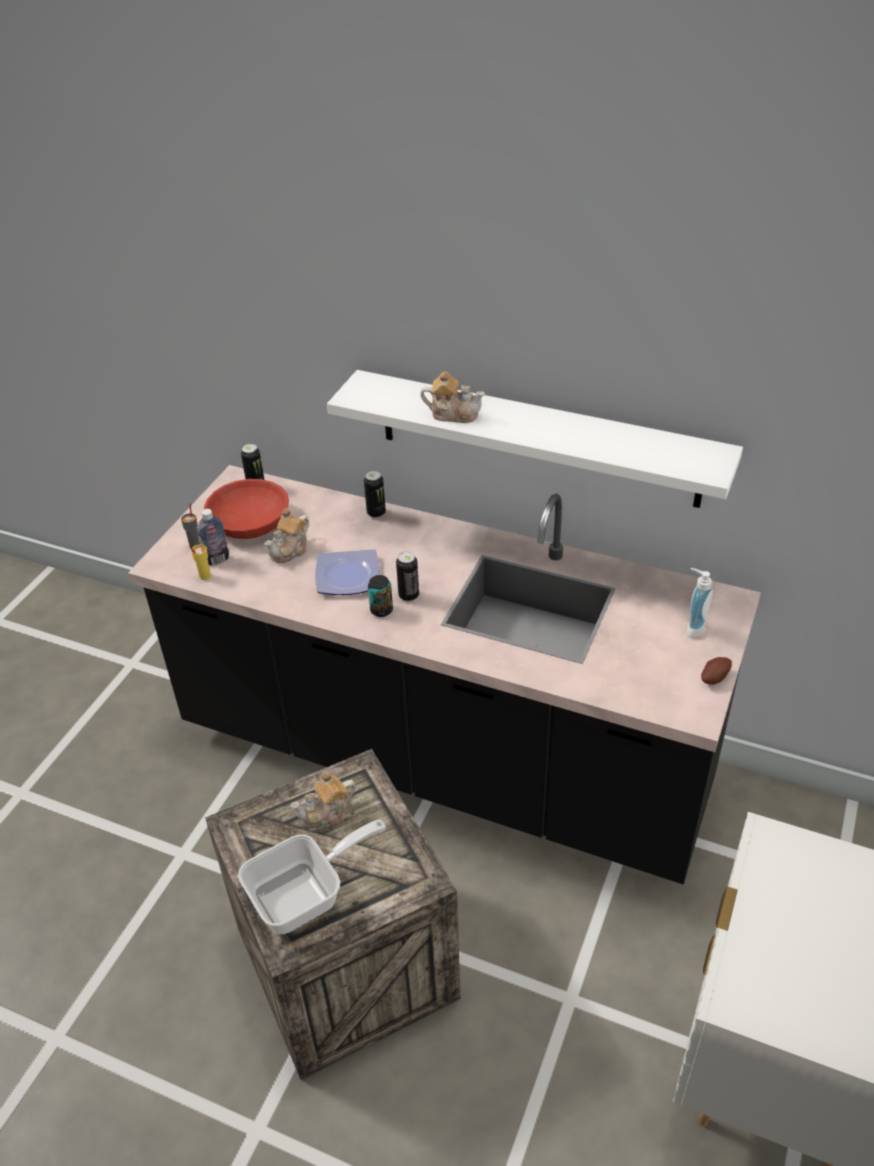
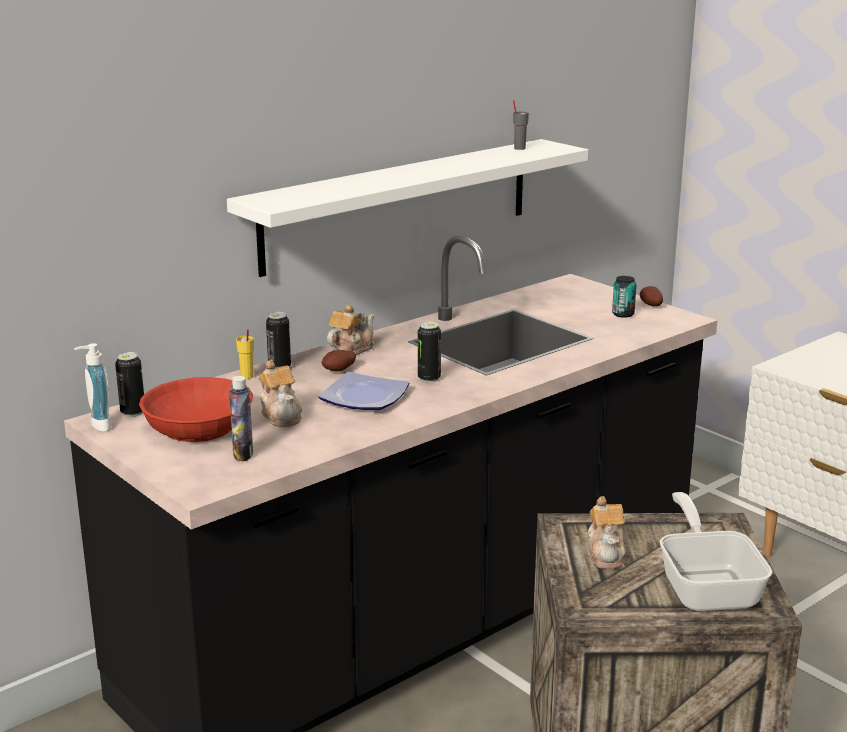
camera: 65 degrees left, 20 degrees down
(195, 544) = (194, 462): grey cup -> grey cup (519, 148)
(204, 576) = (264, 466): yellow cup -> yellow cup (247, 376)
(381, 610) = (436, 393): can -> can (623, 314)
(391, 544) = (340, 371): none -> potato
(453, 414) = (369, 184): teapot -> teapot (350, 349)
(692, 627) = (588, 298): soap dispenser -> soap dispenser (97, 426)

